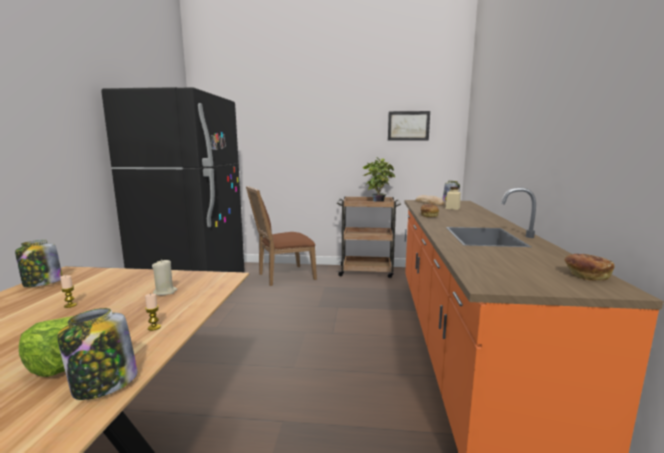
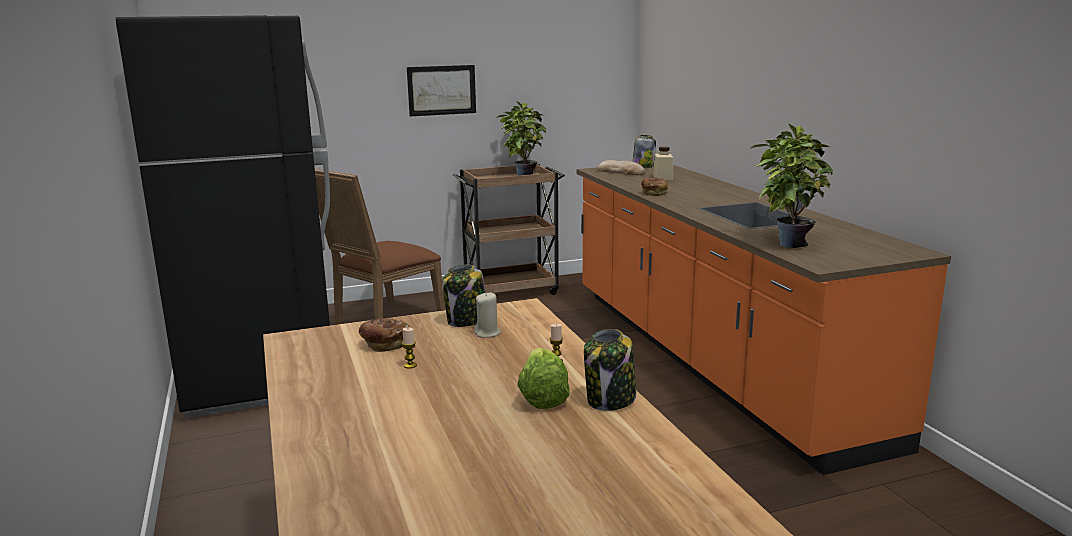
camera: 25 degrees left, 5 degrees up
(42, 283) = (299, 355): jar -> jar (466, 321)
(408, 126) = (555, 46): picture -> picture (441, 90)
(480, 260) = (787, 243): none -> potted plant
(586, 275) = (884, 244): bread -> bread (384, 344)

